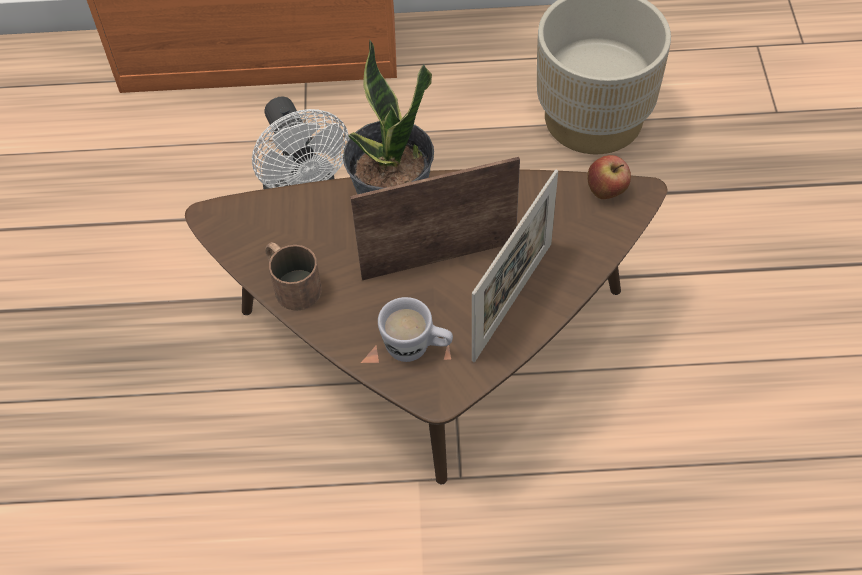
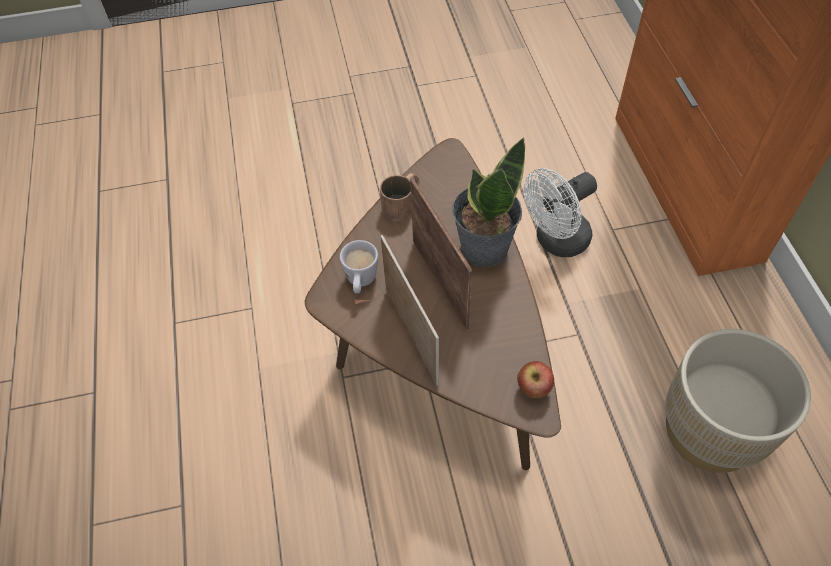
camera: 80 degrees right, 0 degrees up
(512, 300) = (411, 334): picture frame -> picture frame turned 135 degrees counterclockwise

